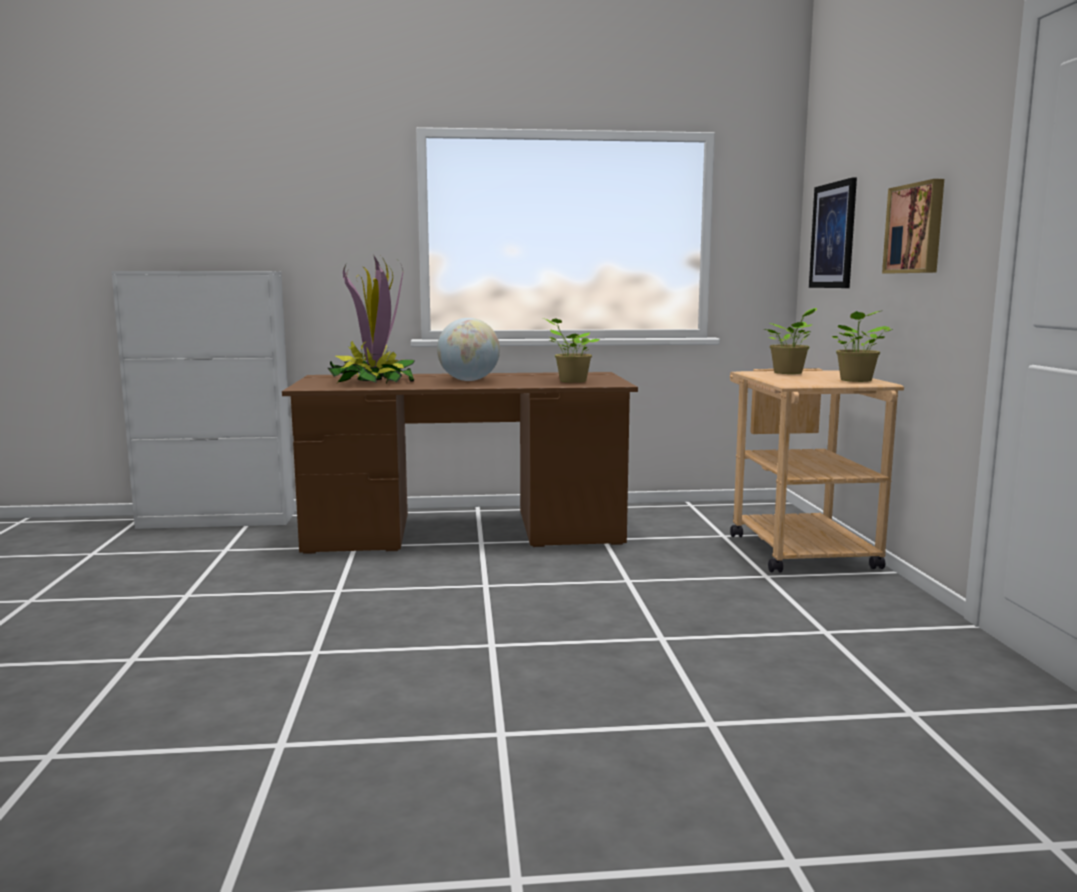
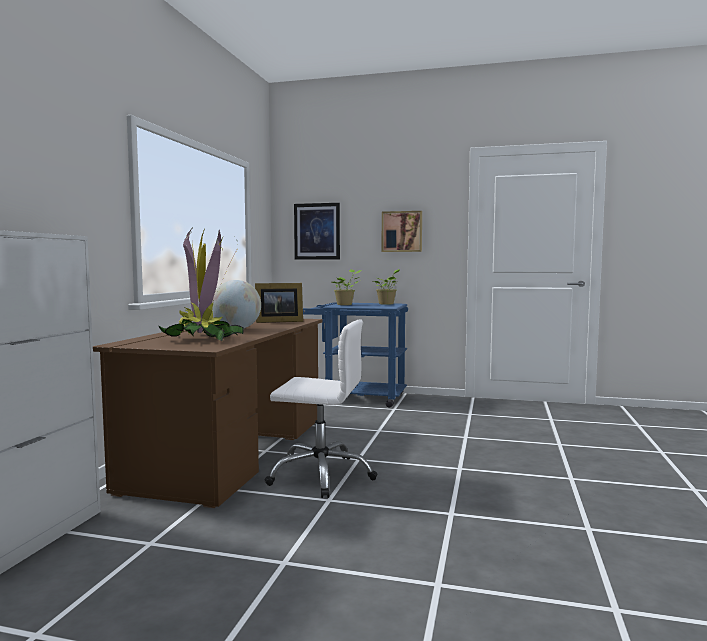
camera: 70 degrees left, 5 degrees down
(414, 576) = (321, 475): none -> white office chair
(570, 381) = (277, 321): potted plant -> picture frame
(796, 547) = (357, 398): beige cart -> blue cart

